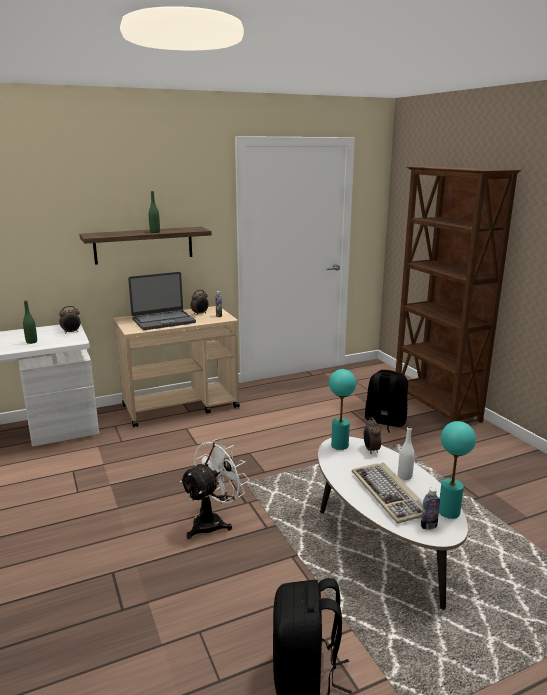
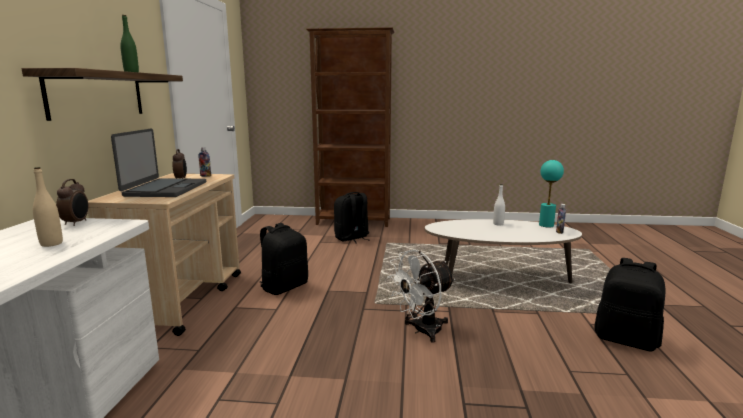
camera: 60 degrees left, 5 degrees down
(31, 342) = (51, 244): green bottle -> beige bottle
(213, 522) = (421, 331): white fan -> white fan turned 105 degrees counterclockwise
(236, 432) = (284, 287): none -> black backpack
(339, 445) = (440, 228): turquoise table lamp -> none
(371, 450) = (456, 223): alarm clock -> none
(389, 494) = (518, 231): keyboard -> none

